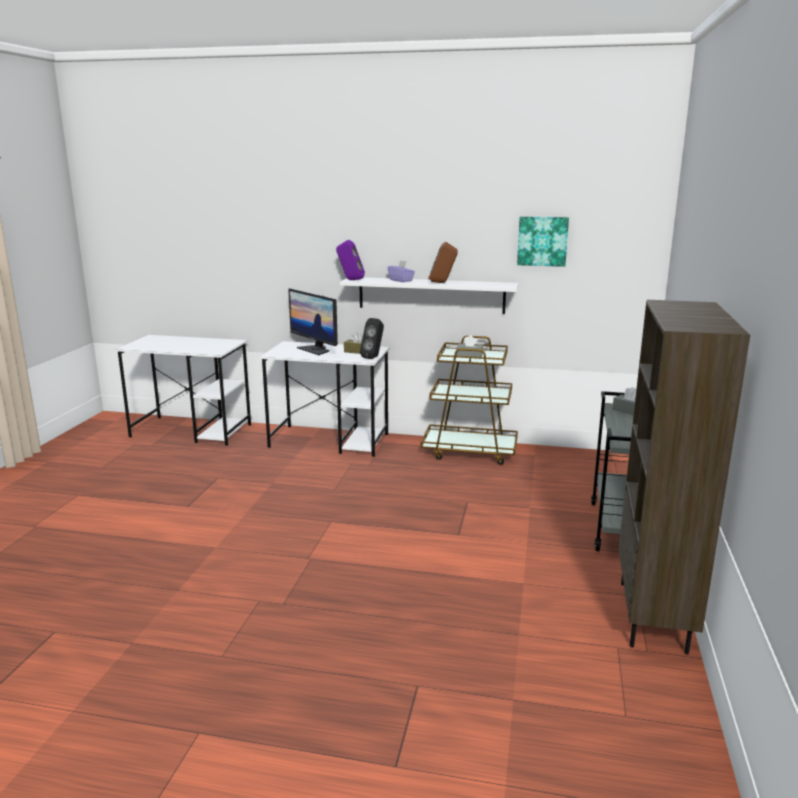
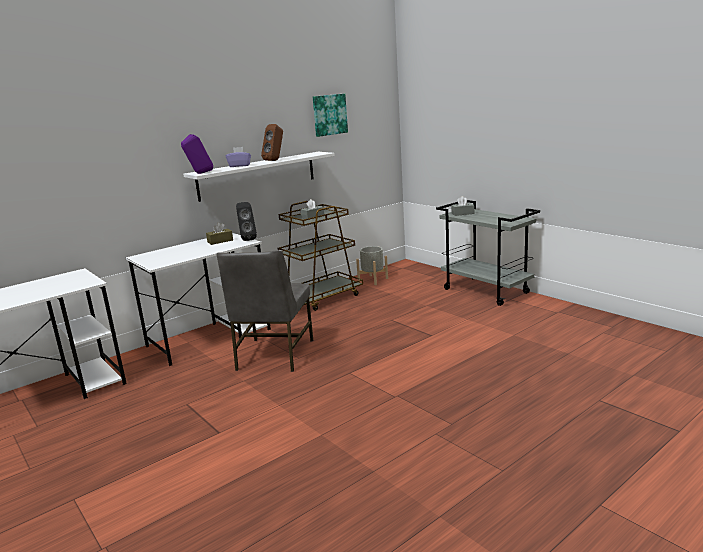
camera: 50 degrees left, 0 degrees up
(315, 350) = (182, 251): monitor -> none
(327, 477) = (273, 355): none -> grey chair
(553, 458) = (372, 280): none -> grey planter
(654, 617) = (582, 314): brown bookcase -> none

